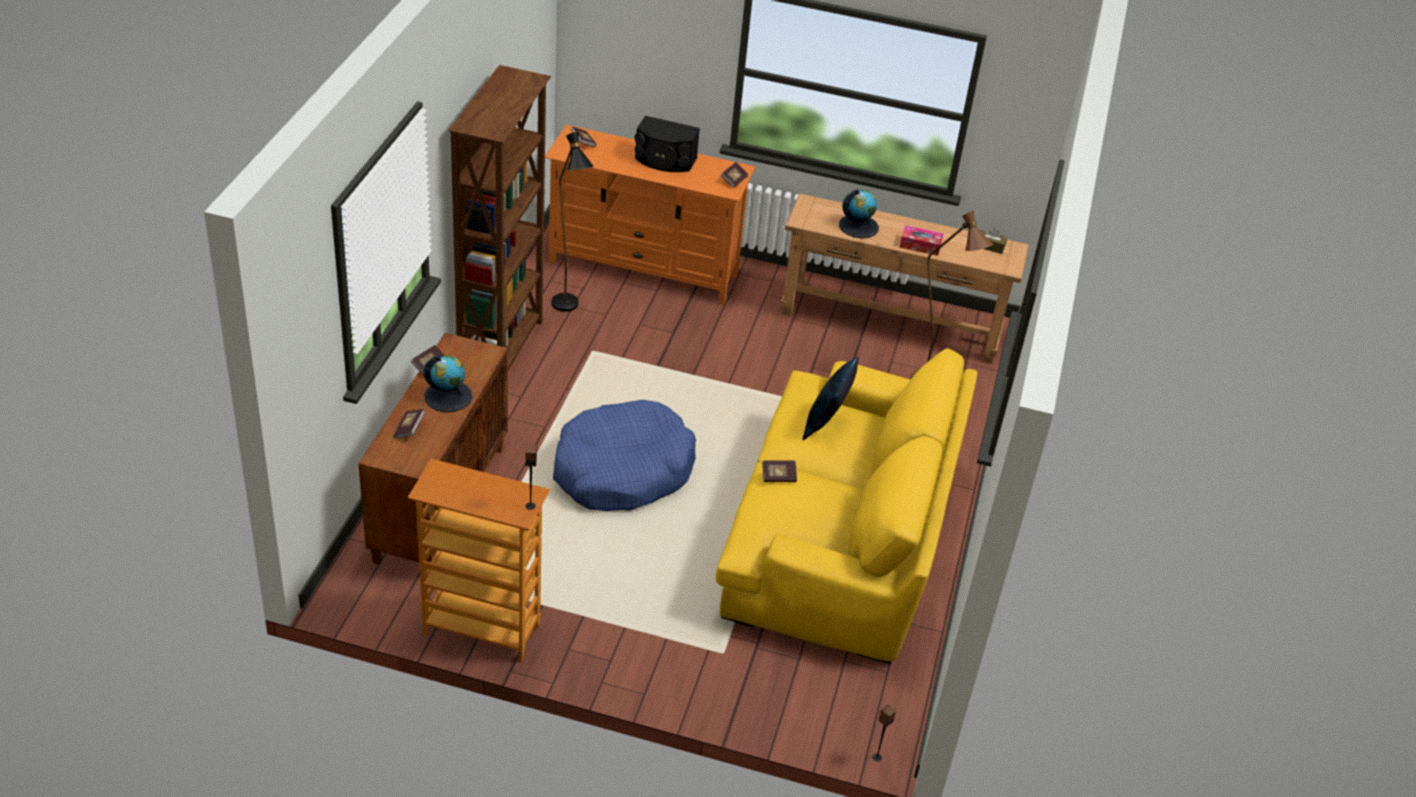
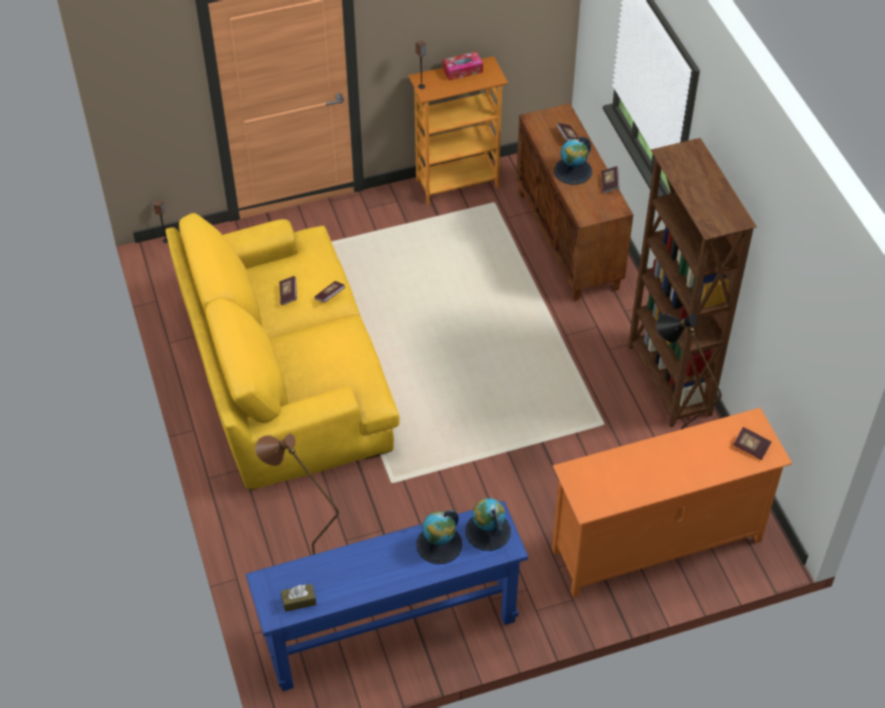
camera: 150 degrees right, 10 degrees up
(622, 470) = (479, 333): blue dog bed -> none
(664, 160) = (661, 472): black speaker -> none
(734, 180) = (579, 488): book -> book (288, 294)
(815, 216) = (487, 531): none -> globe
(826, 423) = (329, 362): blue pillow -> none
(890, 323) = (391, 629): brown console table -> blue console table
(920, 245) = (365, 555): tissue box -> tissue box (462, 70)

